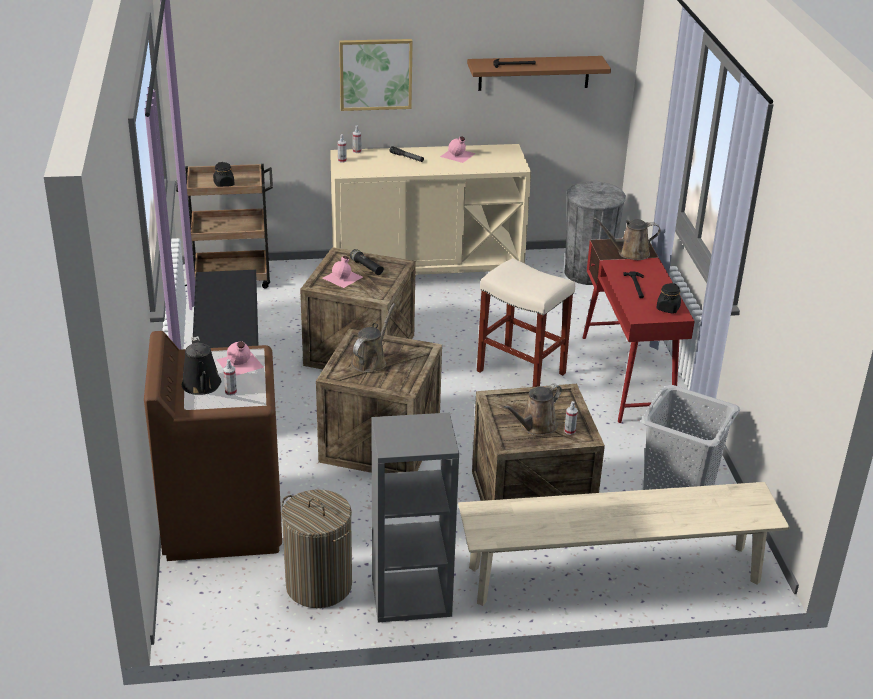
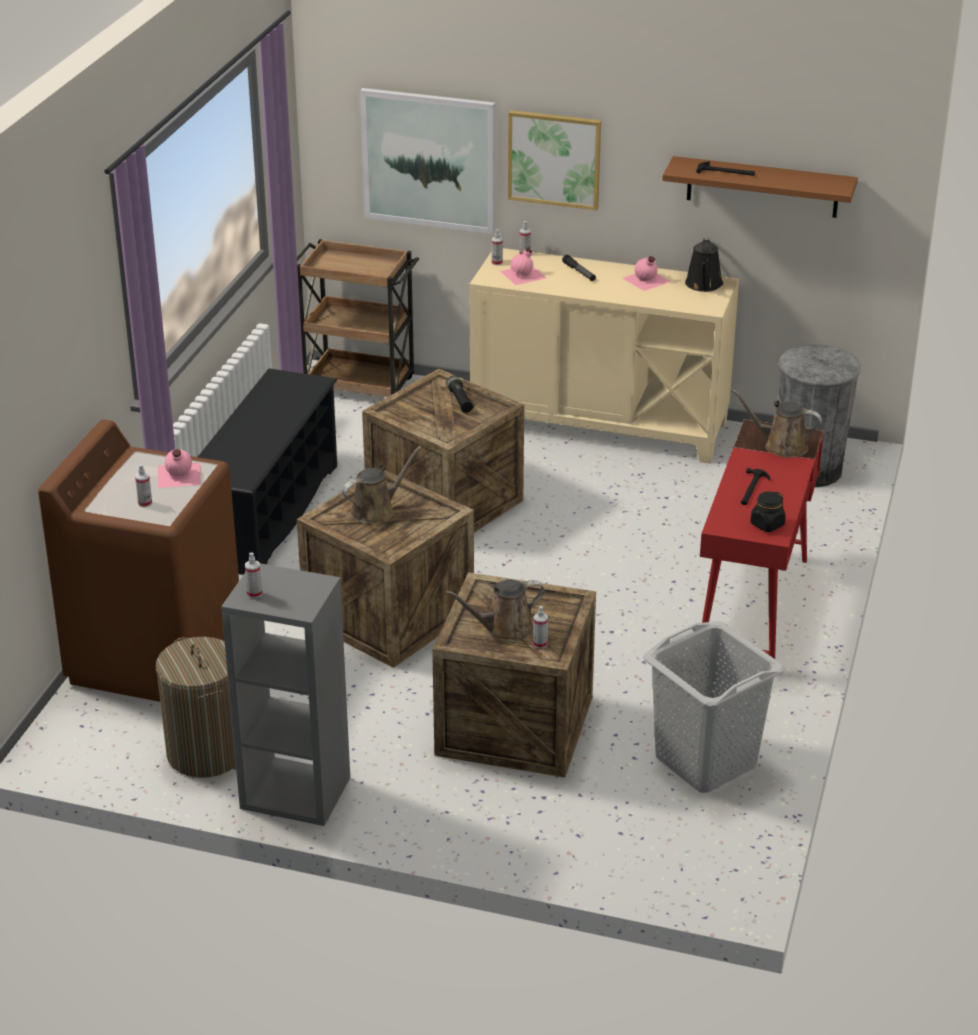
camera: 25 degrees right, 0 degrees up
(202, 386) = (121, 490): black watering can -> black watering can (703, 285)
(224, 184) = (351, 269): black jar -> none
(274, 89) = (429, 160): none -> picture
(343, 277) = (423, 407): pink bottle -> pink bottle (524, 274)
(395, 441) = (254, 593): none -> spray bottle
(520, 372) = (619, 573): beige stool -> none
(614, 575) = (545, 835): beige bench -> none

